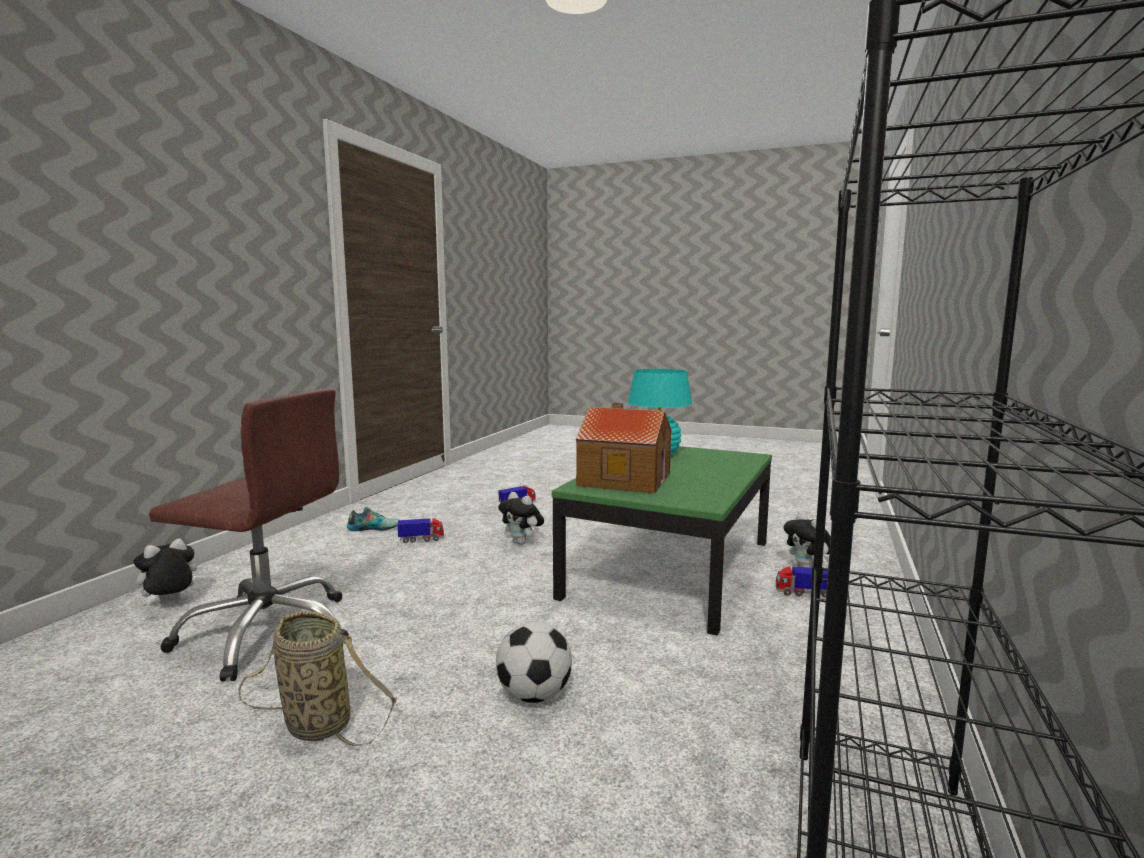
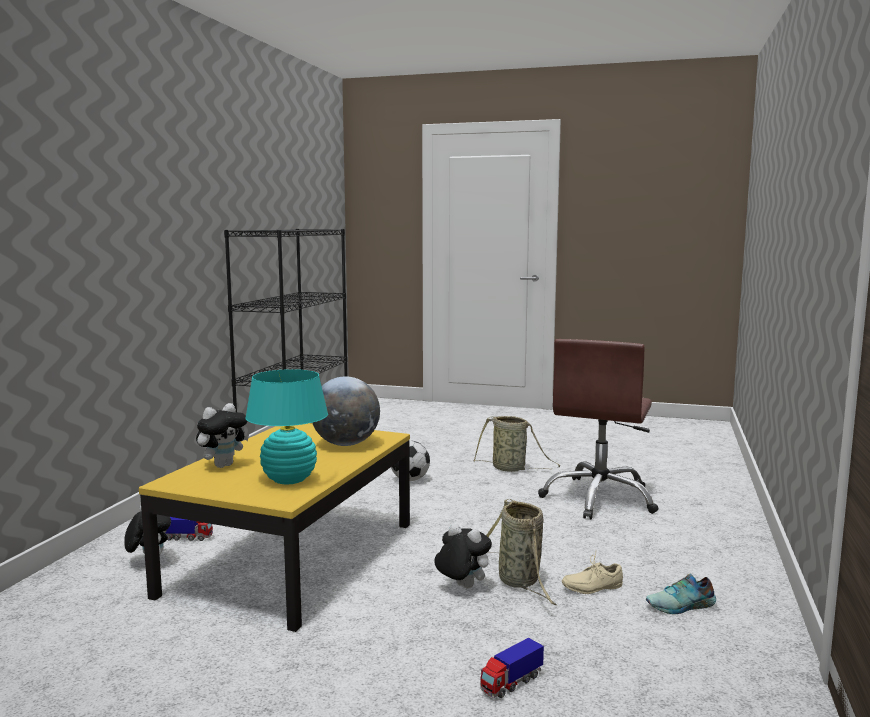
camera: 175 degrees right, 0 degrees up
(169, 604) = (709, 511): plush toy -> plush toy (223, 465)
(267, 632) = (600, 498): brown office chair -> brown office chair turned 75 degrees counterclockwise
(421, 539) = (591, 586): toy truck -> beige shoe
(473, 544) = (520, 582): none -> basket
(623, 479) = (346, 444): toy house -> globe
(672, 568) = (292, 557): green coffee table -> yellow coffee table

